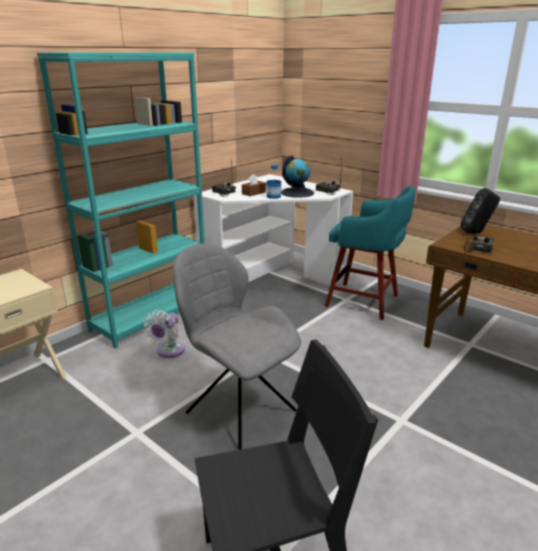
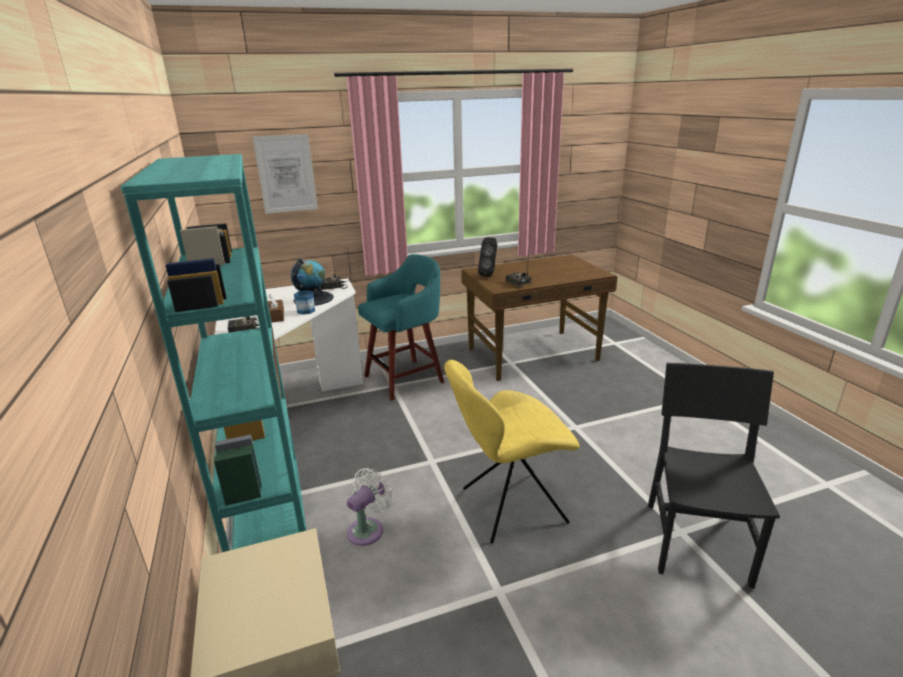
camera: 60 degrees left, 0 degrees up
(169, 352) = (368, 529): white fan -> white fan turned 105 degrees counterclockwise
(238, 410) = (509, 506): grey chair -> yellow chair
(341, 88) = (286, 174): none -> picture

